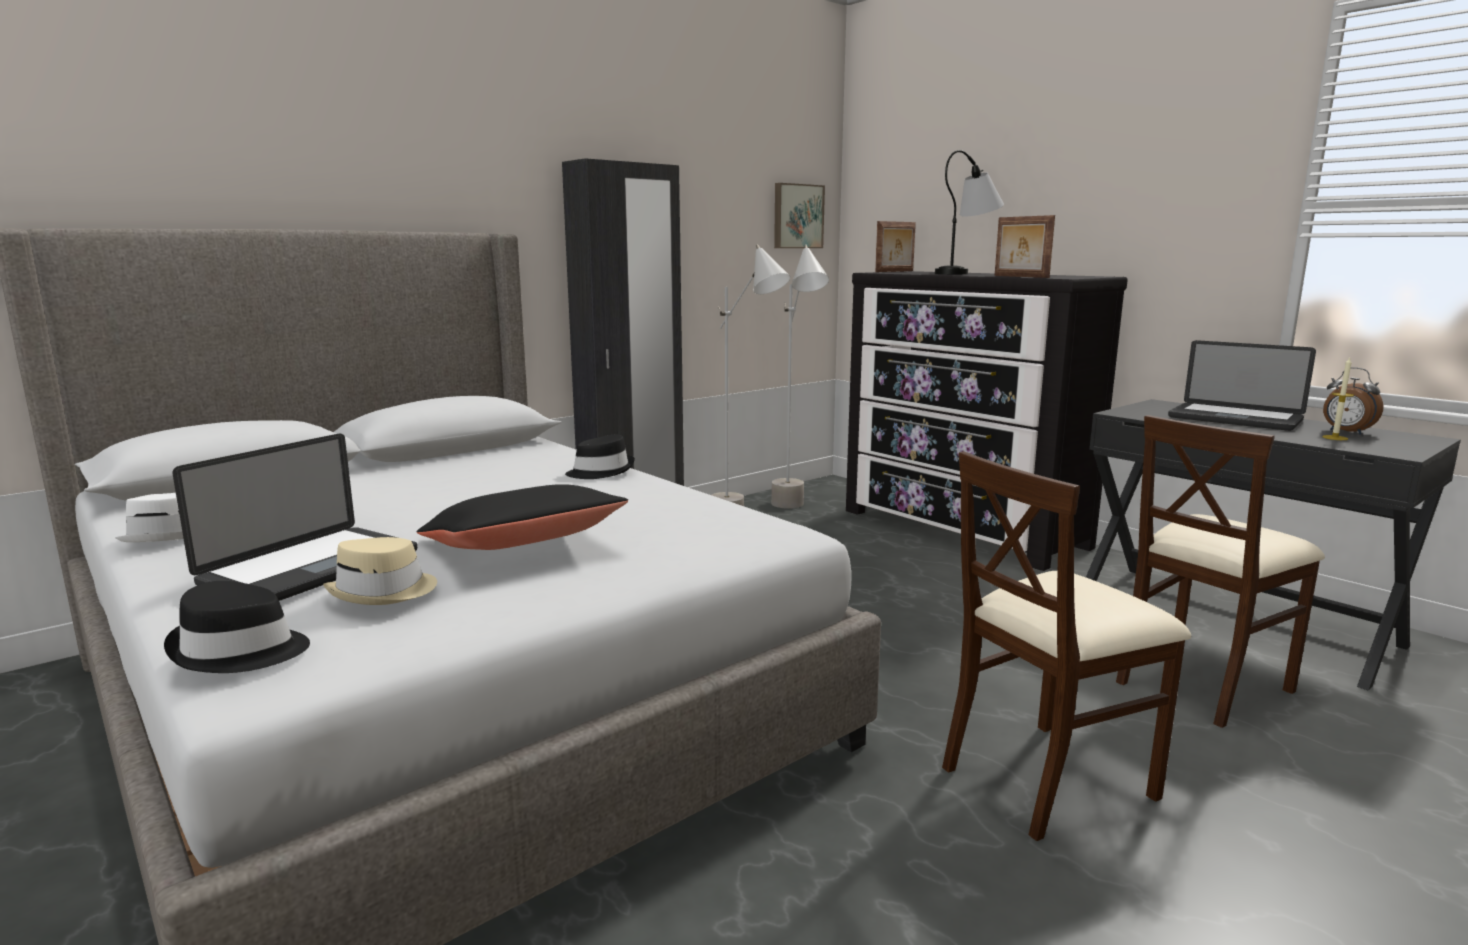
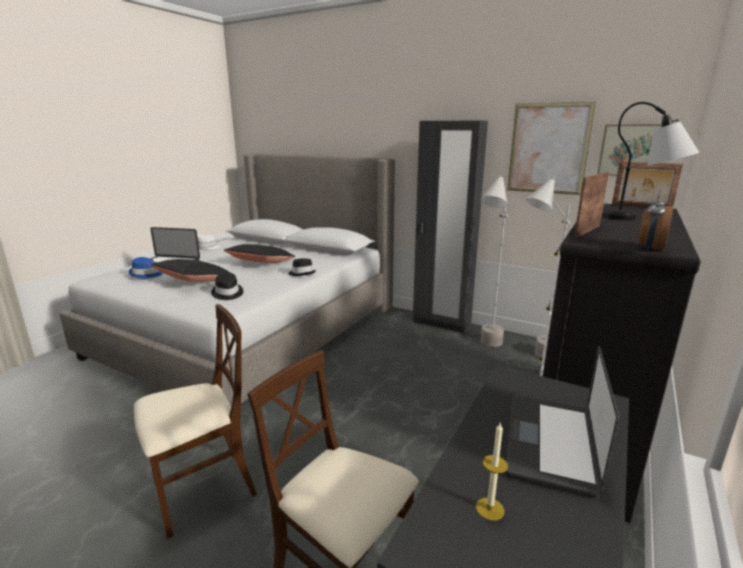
camera: 70 degrees right, 5 degrees up
(239, 651) = (109, 272): black hat -> black hat (227, 293)
(384, 592) = (146, 274): beige hat -> blue hat
(468, 493) = (261, 263): none -> black pillow
(724, 214) = (548, 149): none -> picture
(1047, 778) = (203, 490): beige chair -> beige chair turned 105 degrees clockwise
(1345, 432) = (543, 529): alarm clock -> alarm clock (649, 248)

